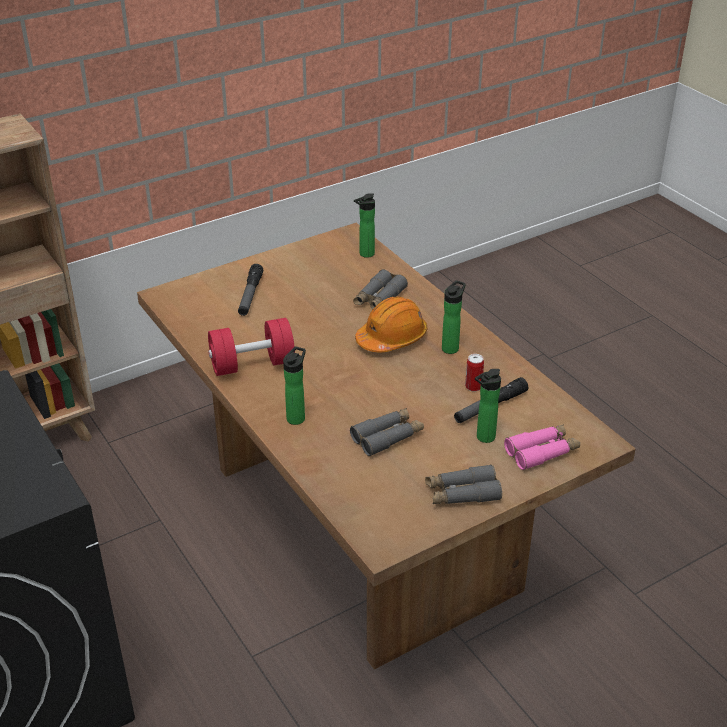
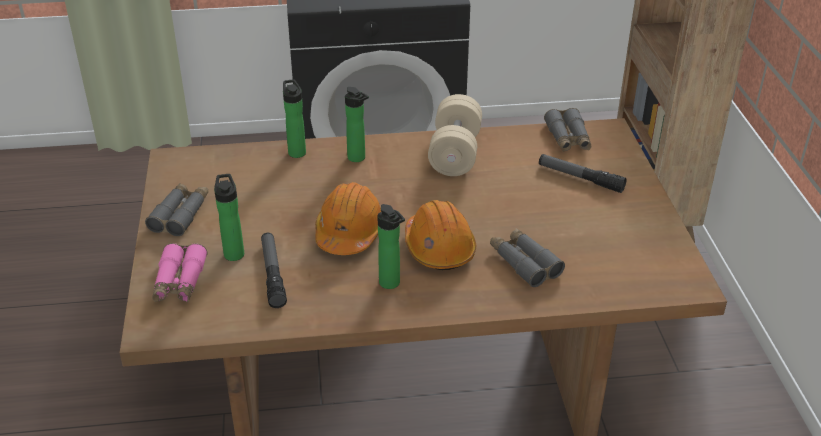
camera: 115 degrees right, 0 degrees up
(252, 364) = (455, 154): red dumbbell -> beige dumbbell
(365, 254) = (633, 282): bottle -> bottle (296, 151)
(387, 437) = (288, 198): grey binoculars -> grey binoculars (568, 138)
(408, 386) = (349, 232): none -> orange hard hat
(473, 387) = (313, 275): can -> none

